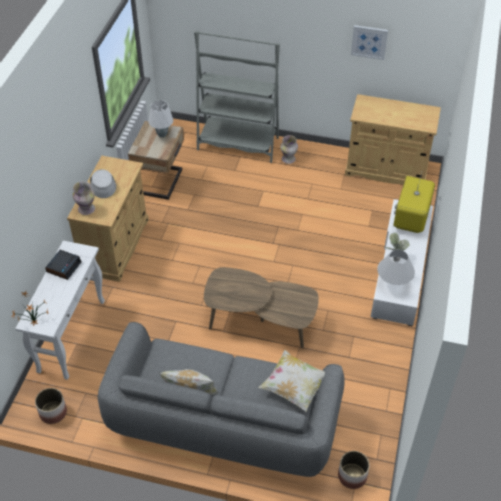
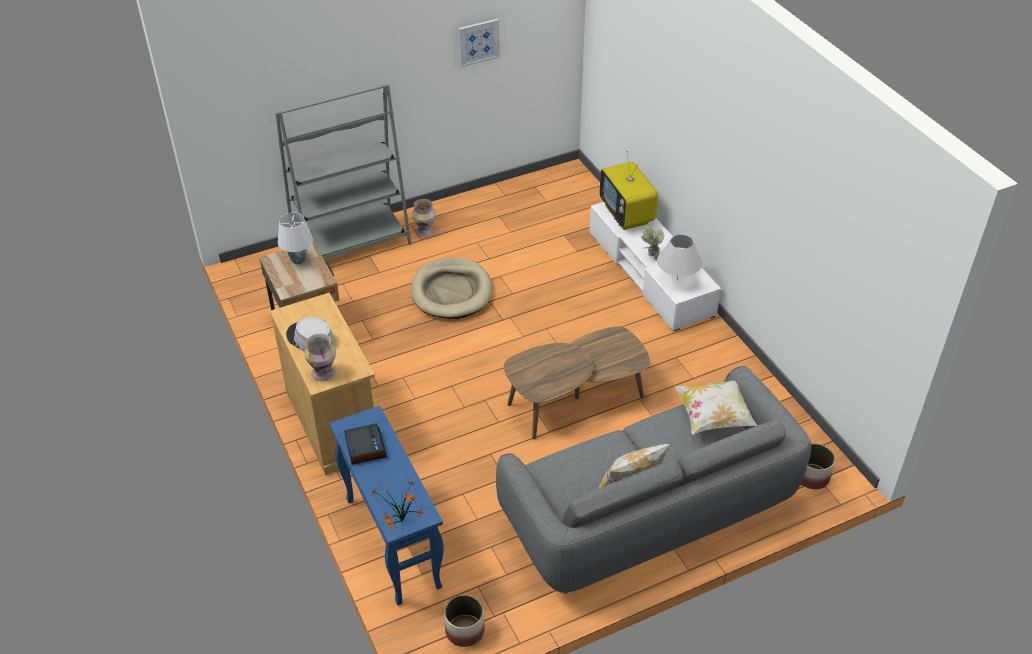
camera: 40 degrees left, 5 degrees down
(72, 335) = (392, 542): white console table -> blue console table
(262, 207) = (451, 292): none -> beige dog bed
(386, 170) = (534, 191): beige cabinet -> none

